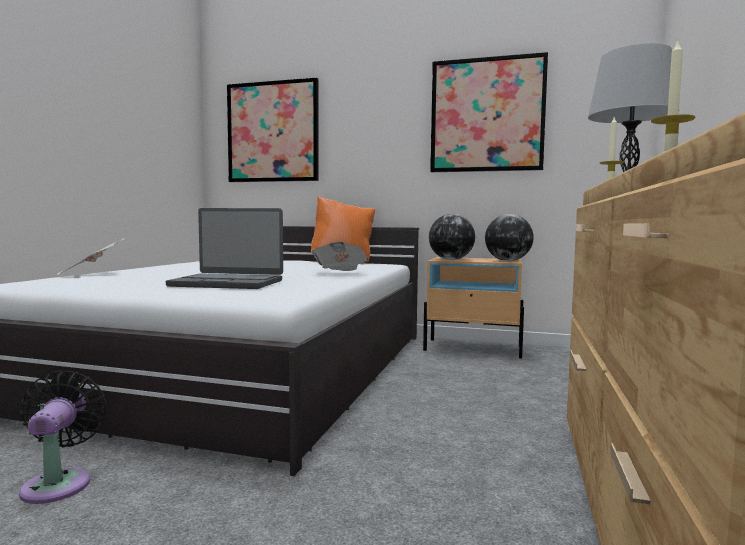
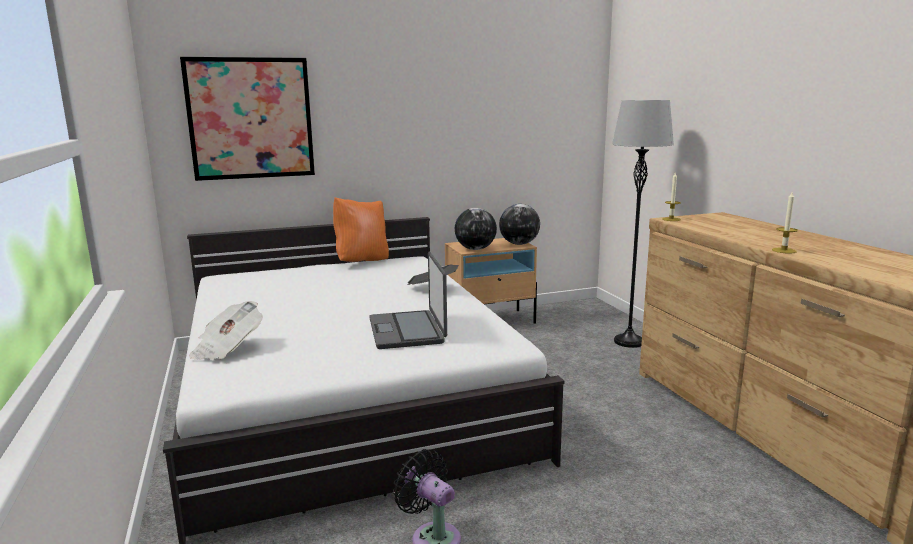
camera: 35 degrees left, 10 degrees up
(228, 283) = (407, 331): laptop -> laptop turned 105 degrees clockwise
(487, 115) = (482, 107): picture -> none

